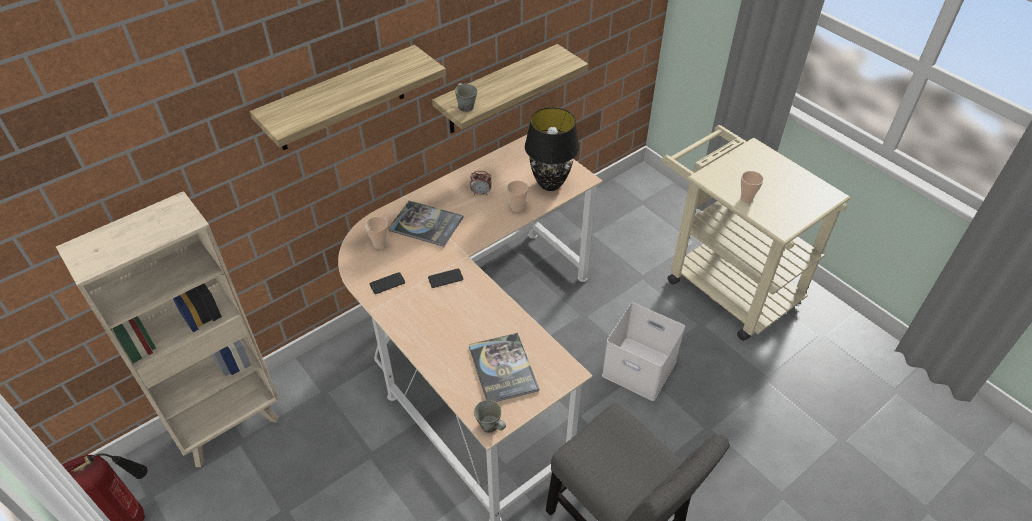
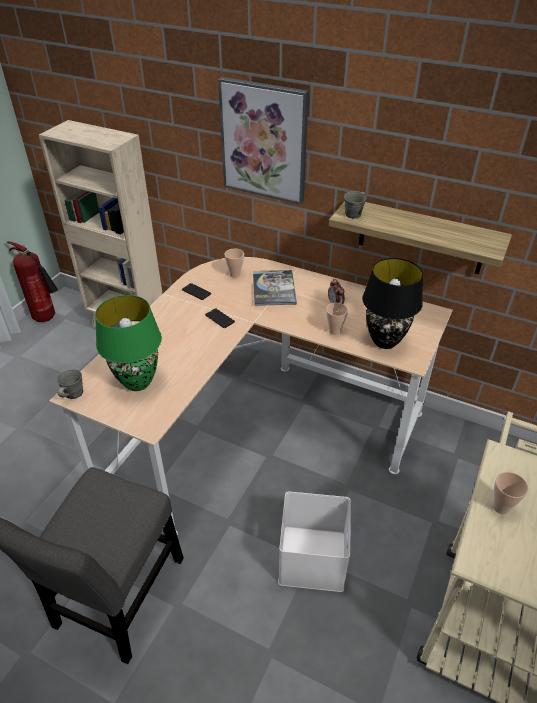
camera: 65 degrees right, 5 degrees down
(340, 99) = (264, 141): shelf -> picture
(503, 368) = (137, 382): book -> green table lamp

